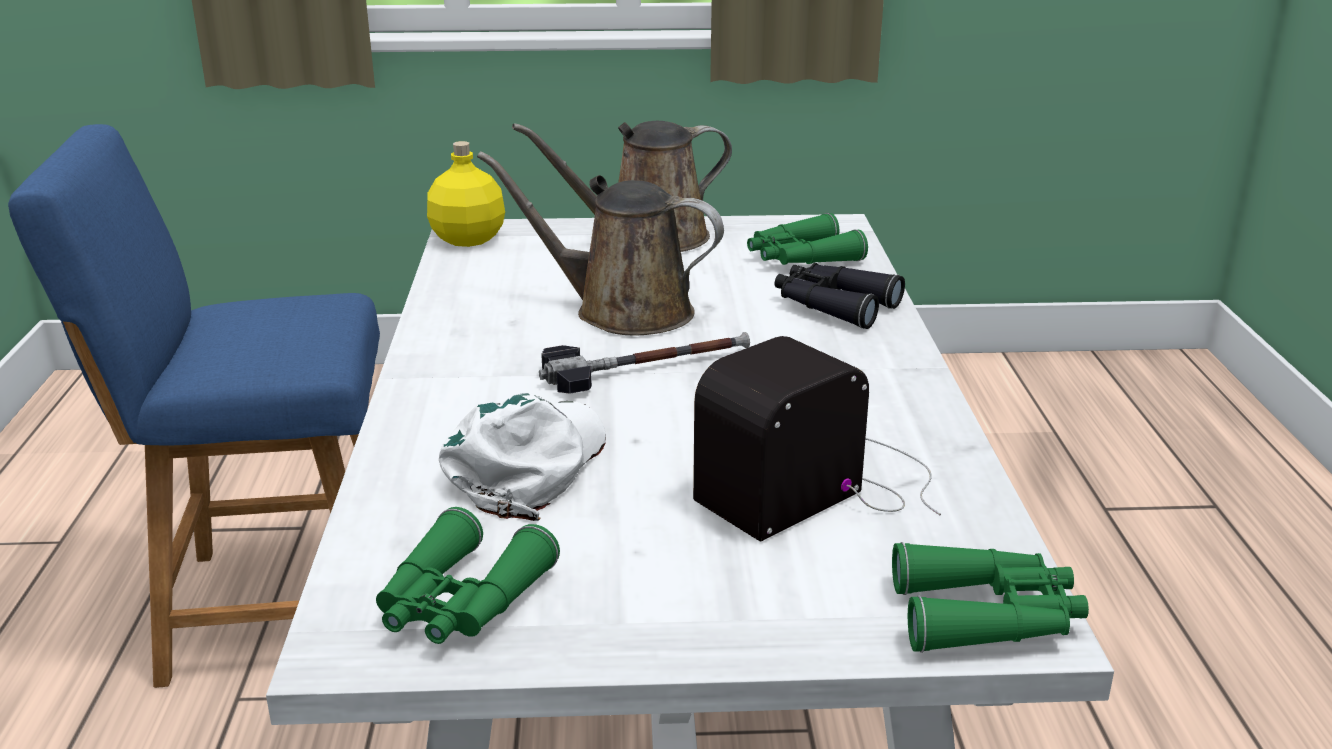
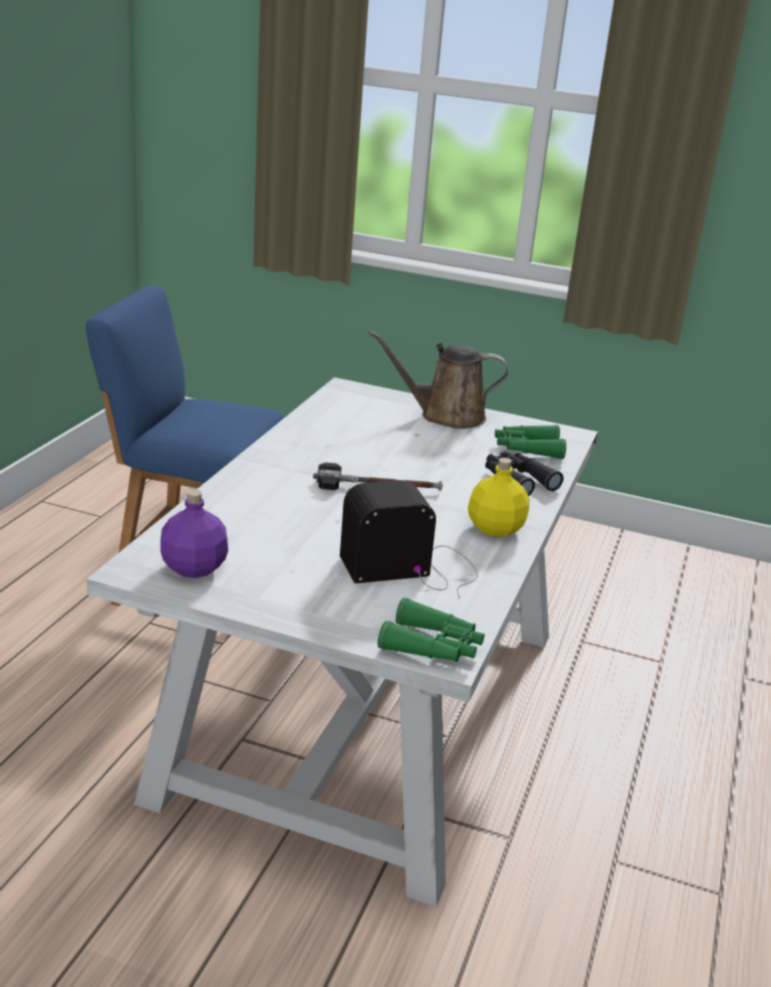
camera: 20 degrees right, 0 degrees up
(460, 602) = (193, 568): green binoculars -> purple bottle
(468, 239) = (343, 393): yellow bottle -> yellow bottle (495, 529)
(529, 465) = (274, 518): white cap -> none
(622, 311) = (392, 454): brown watering can -> none

